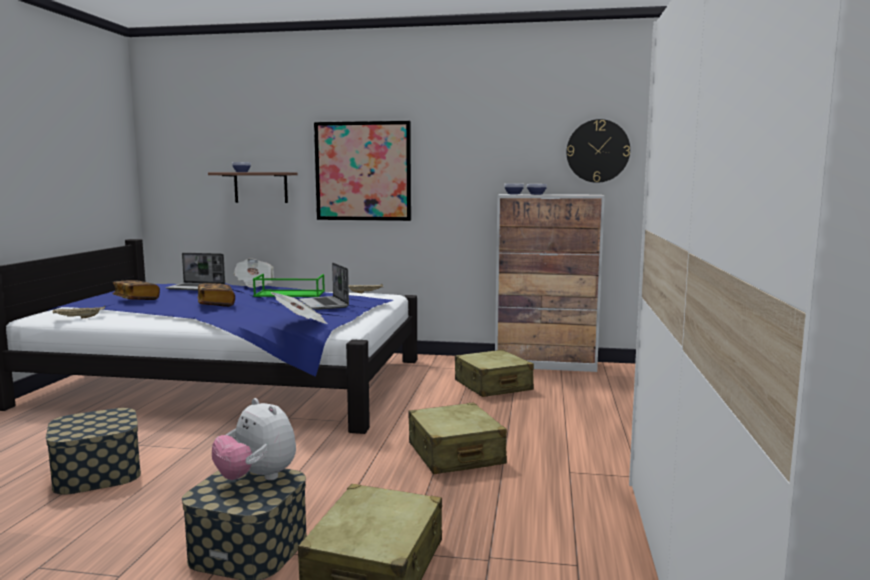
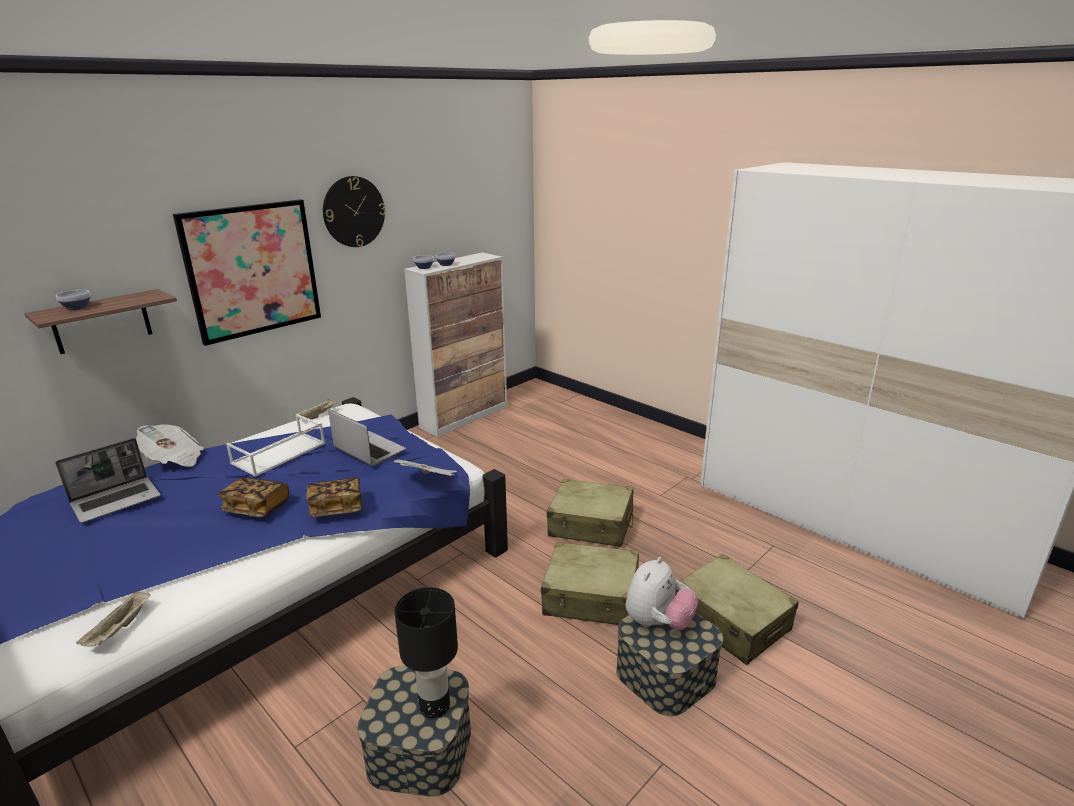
camera: 55 degrees left, 15 degrees up
(94, 428) = (434, 706): none -> black table lamp
(136, 299) = (102, 560): book -> book (336, 508)
(257, 478) = (657, 622): plush toy -> plush toy turned 45 degrees counterclockwise
(289, 294) = (279, 454): green tray -> white tray
(324, 304) = (368, 450): laptop -> laptop turned 150 degrees counterclockwise
(492, 386) = (478, 455): beige suitcase -> beige suitcase (591, 597)
(597, 151) = (473, 211): wall clock -> wall clock (354, 212)

